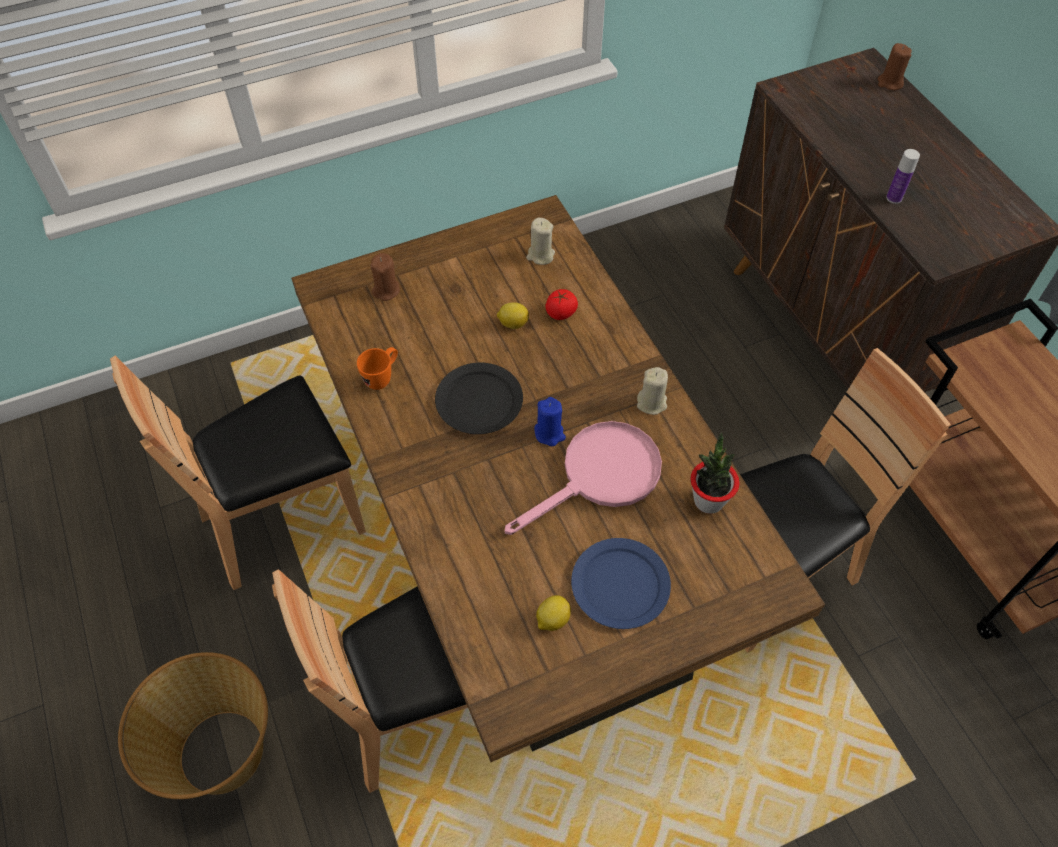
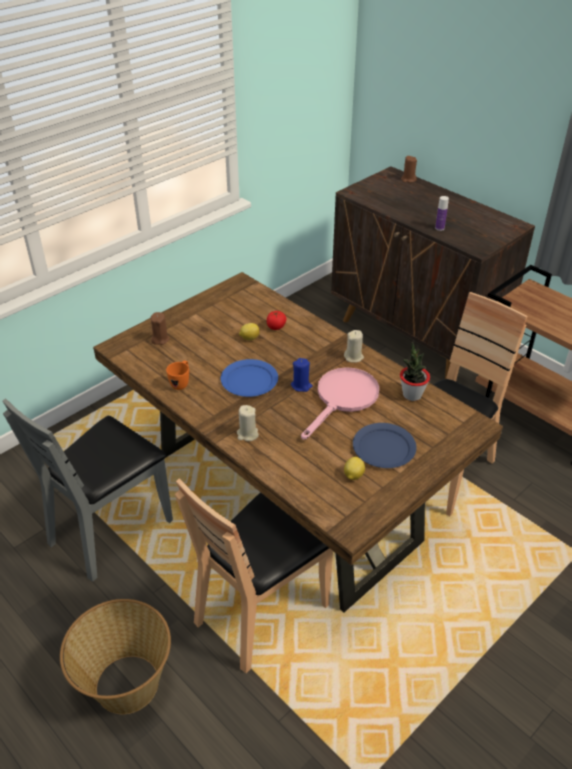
camera: 20 degrees left, 15 degrees down
(284, 520) = (111, 530): brown chair -> grey chair
(479, 401) = (249, 380): black plate -> blue plate
(540, 255) = (248, 302): beige candle -> beige candle (247, 434)

